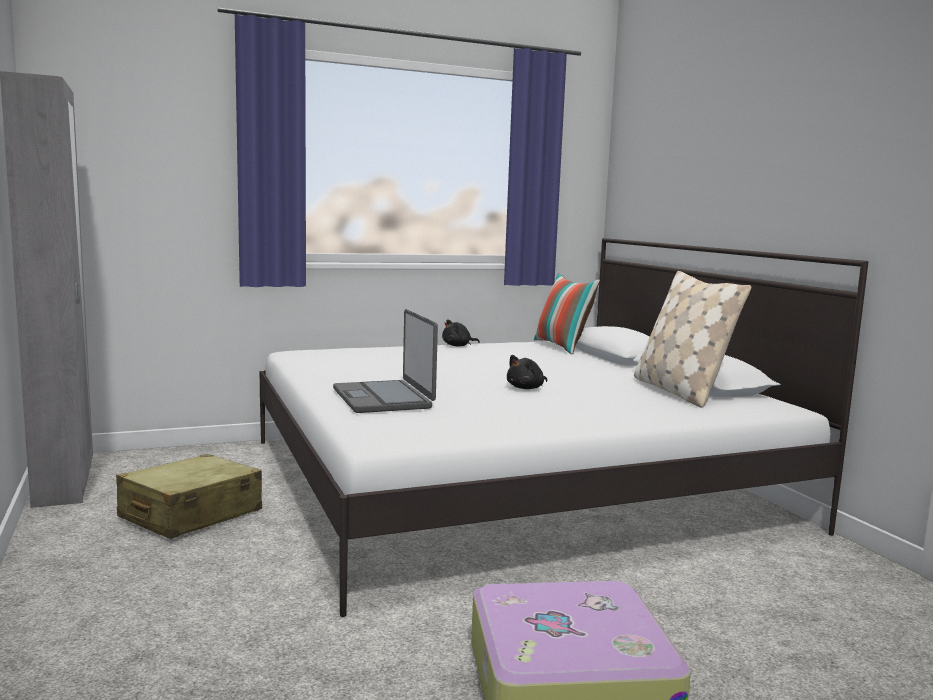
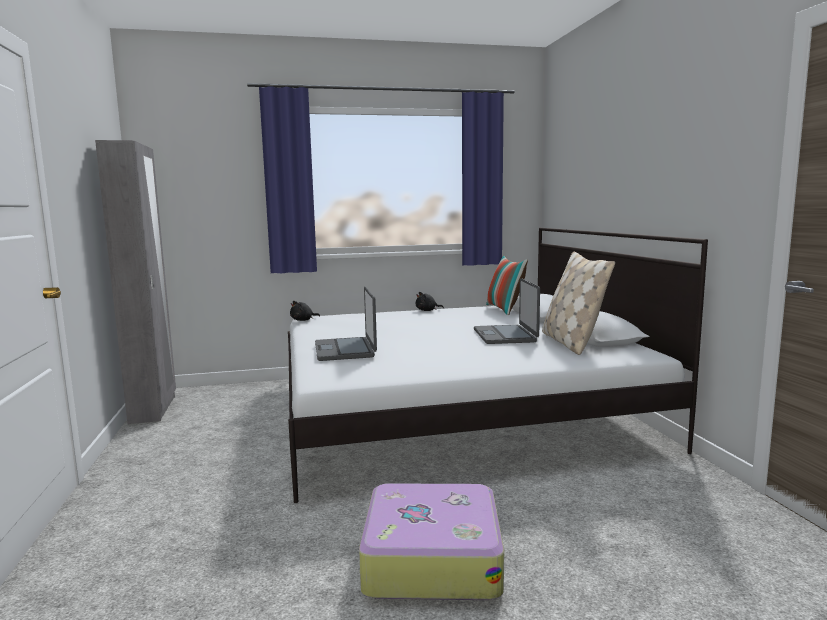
camera: 10 degrees right, 0 degrees up
(190, 515) = (224, 430): beige suitcase -> none
(526, 388) = (455, 341): black plush toy -> black plush toy (303, 320)
(588, 381) = (505, 336): none -> laptop

